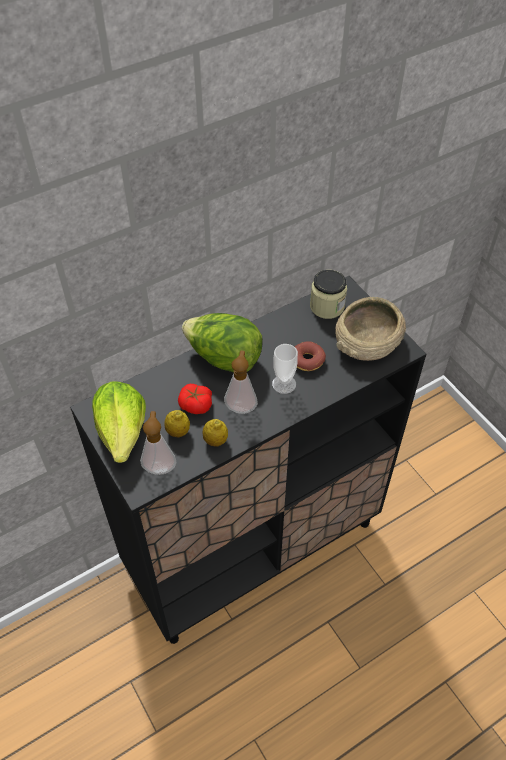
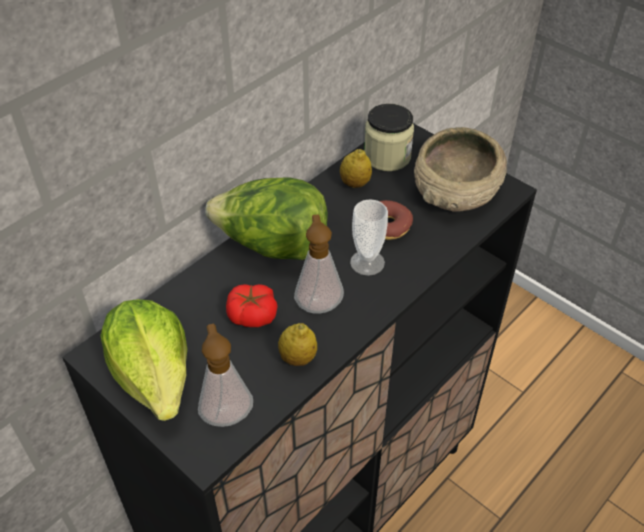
camera: 15 degrees left, 5 degrees down
(178, 431) = (238, 358): lemon -> lemon (355, 183)

